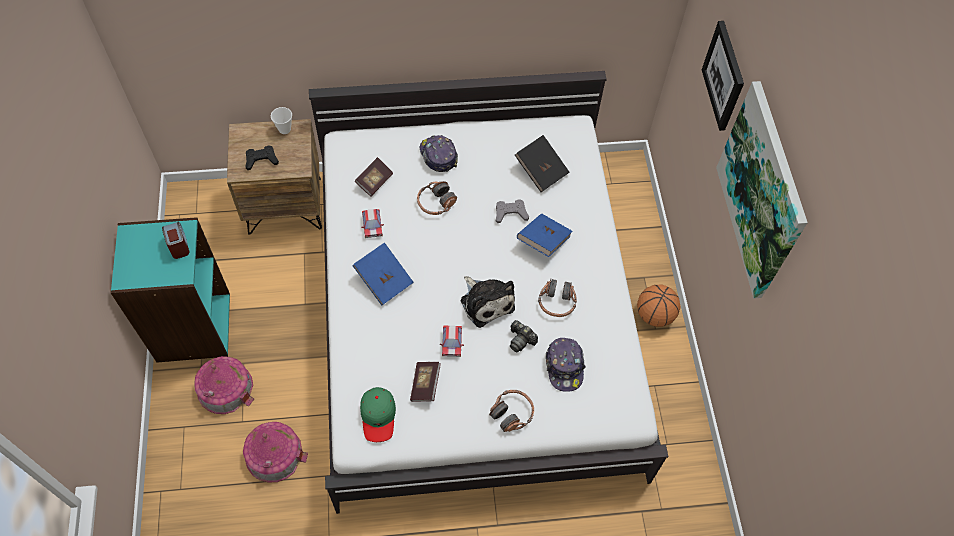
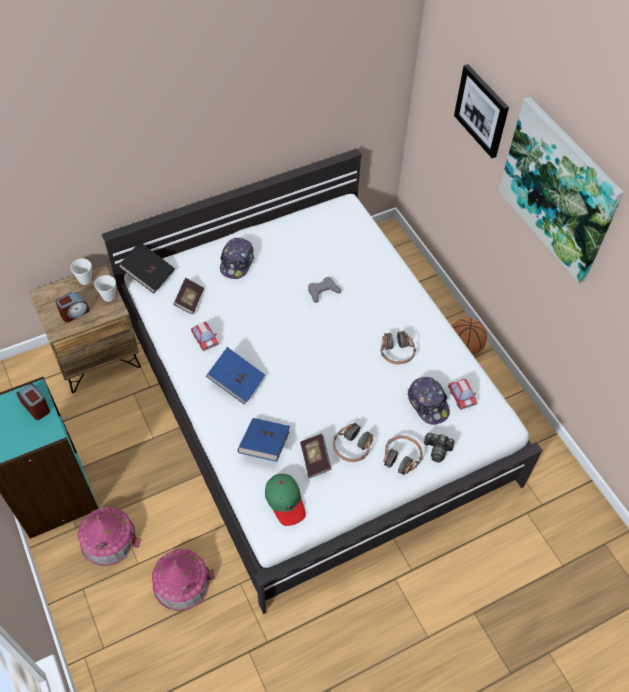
camera: 20 degrees left, 5 degrees down
(261, 160) = (74, 313): black game controller -> alarm clock
(299, 153) = (109, 297): none -> cup
(436, 203) = (253, 302): headphones -> headphones (352, 447)
(438, 156) = (237, 262): cap -> cap turned 120 degrees counterclockwise
(452, 343) = (322, 416): toy car -> toy car (461, 397)
(486, 302) = (336, 371): plush toy -> none
(521, 340) = (380, 394): camera -> camera (437, 450)
(541, 170) = (333, 248): black book -> black book (148, 275)
(543, 241) = (361, 306): blue book -> blue book (264, 445)

